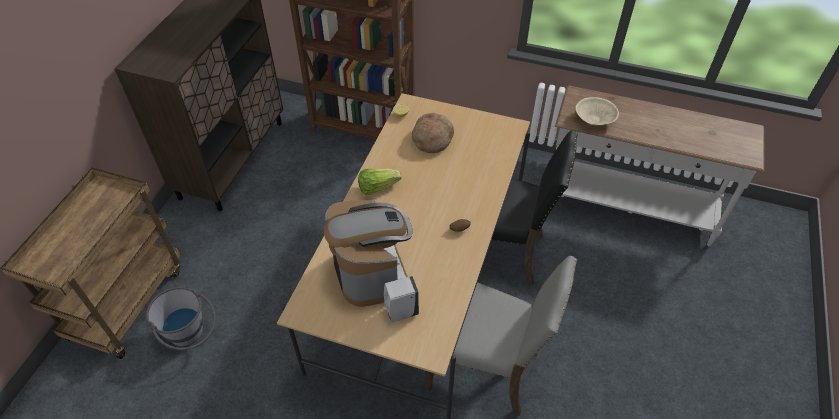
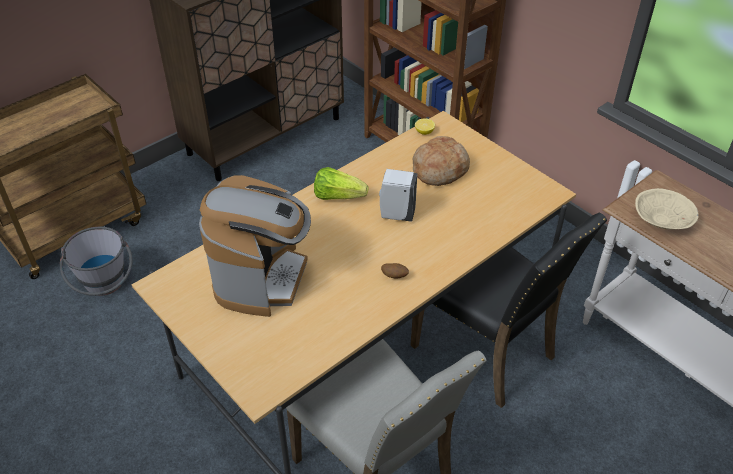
camera: 30 degrees right, 5 degrees down
(400, 312) = (259, 333): white soap dispenser -> white soap dispenser (396, 214)

